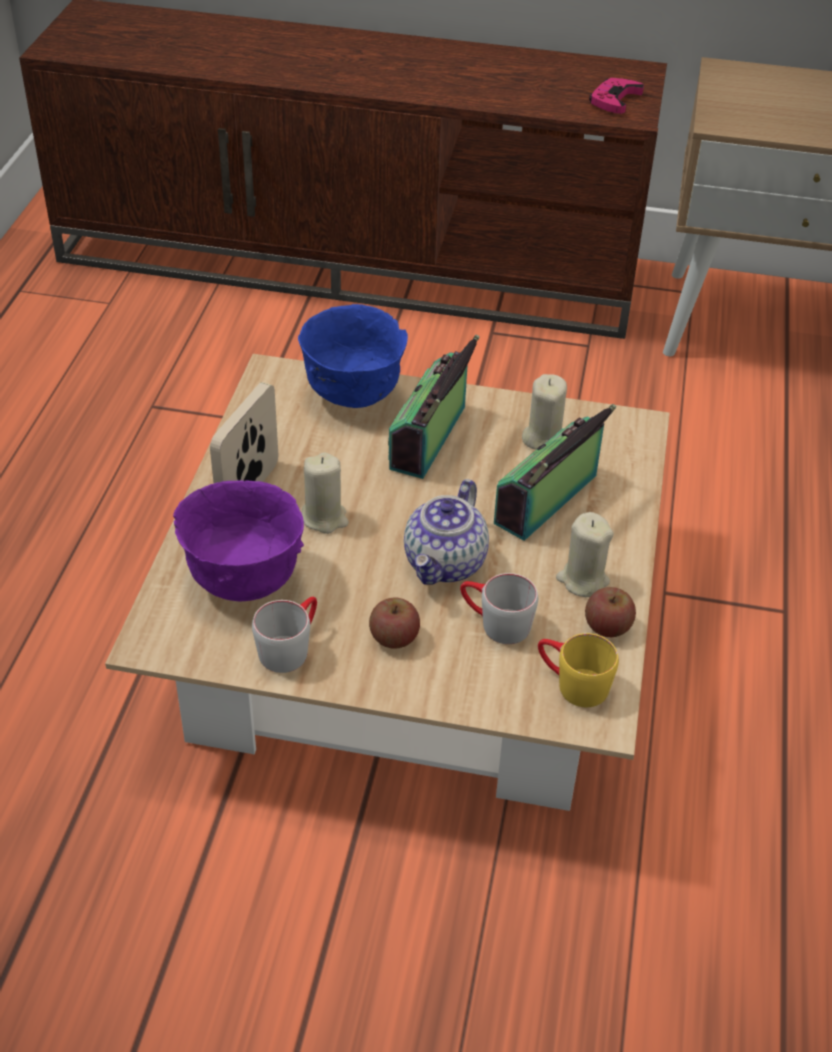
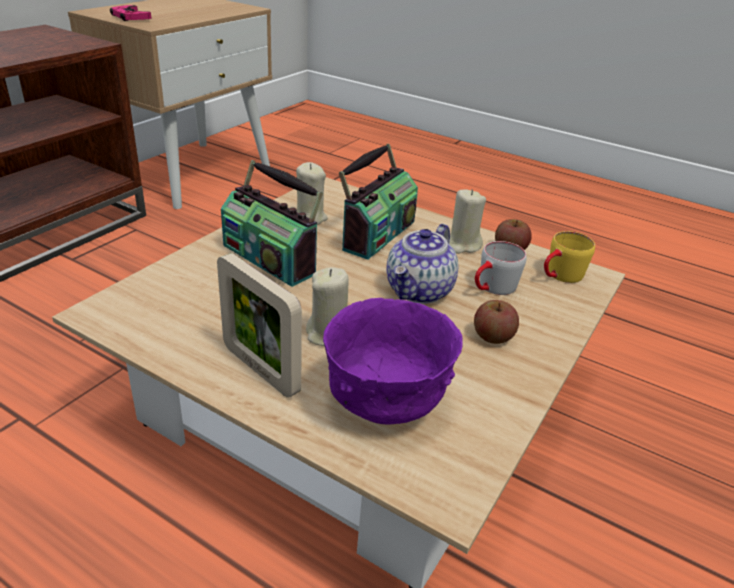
camera: 70 degrees left, 10 degrees down
(290, 646) = (486, 396): grey mug -> none
(353, 395) = (179, 278): blue bowl -> none
(446, 564) = (420, 291): teapot -> teapot turned 75 degrees clockwise
(549, 501) = (377, 234): radio -> radio turned 120 degrees counterclockwise
(614, 100) = (62, 41): pink game controller -> pink game controller (130, 17)

